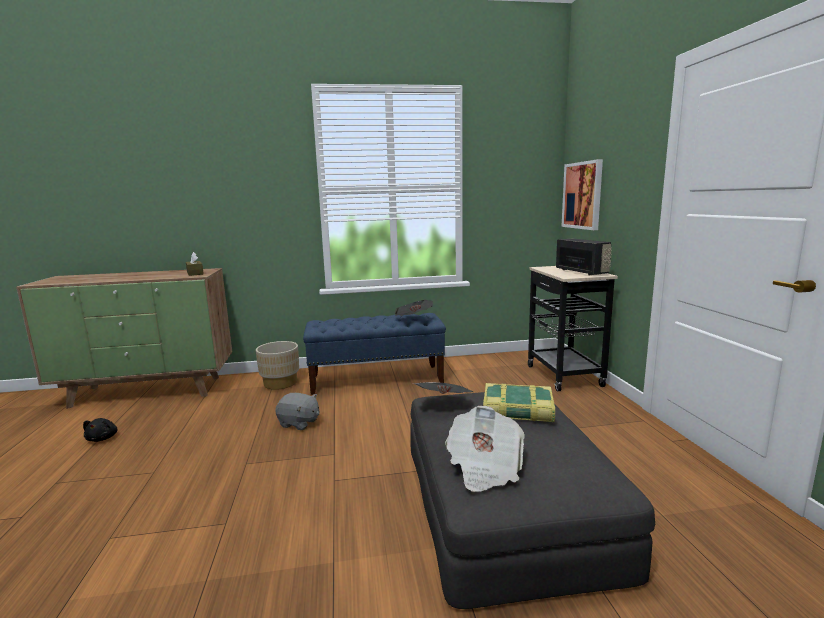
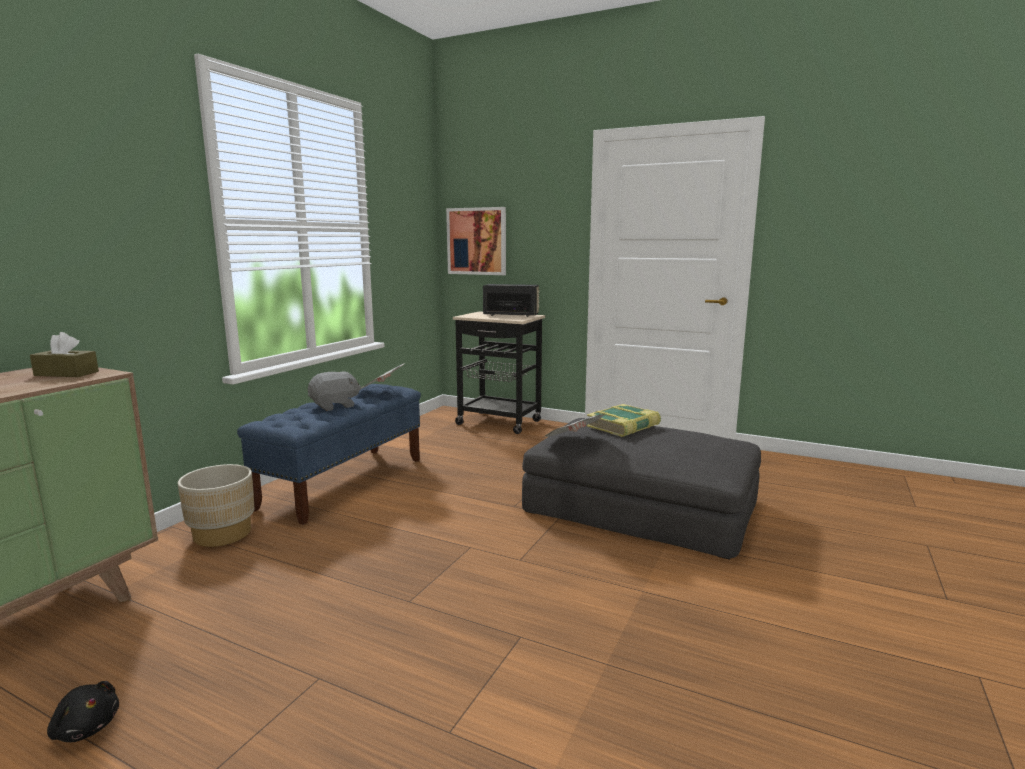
camera: 55 degrees left, 0 degrees up
(299, 423) = (367, 549): grey plush toy -> grey plush toy (335, 406)
(484, 467) = (689, 458): newspaper -> none

